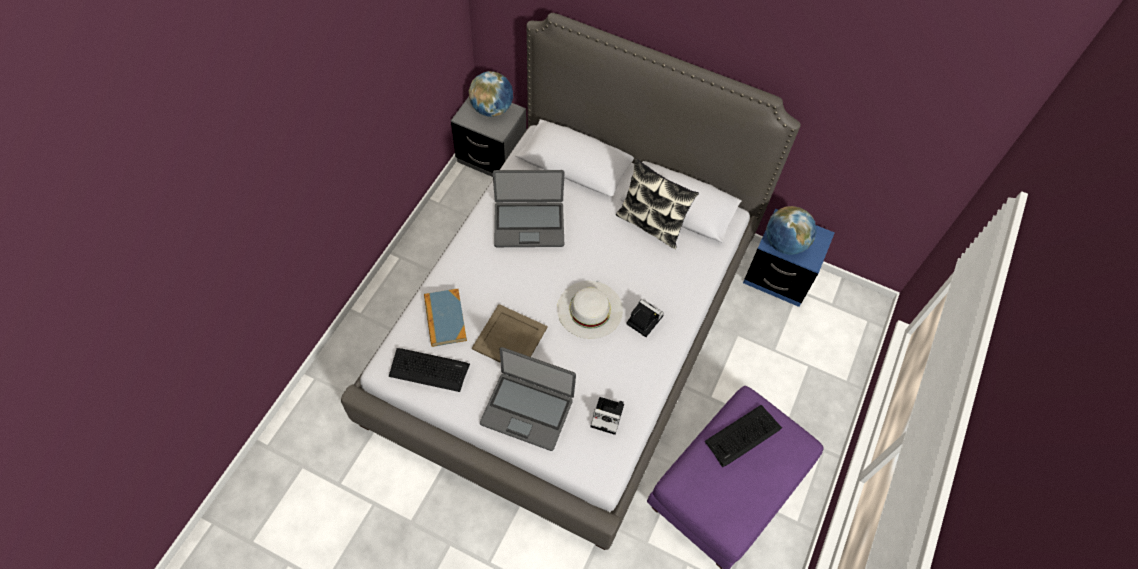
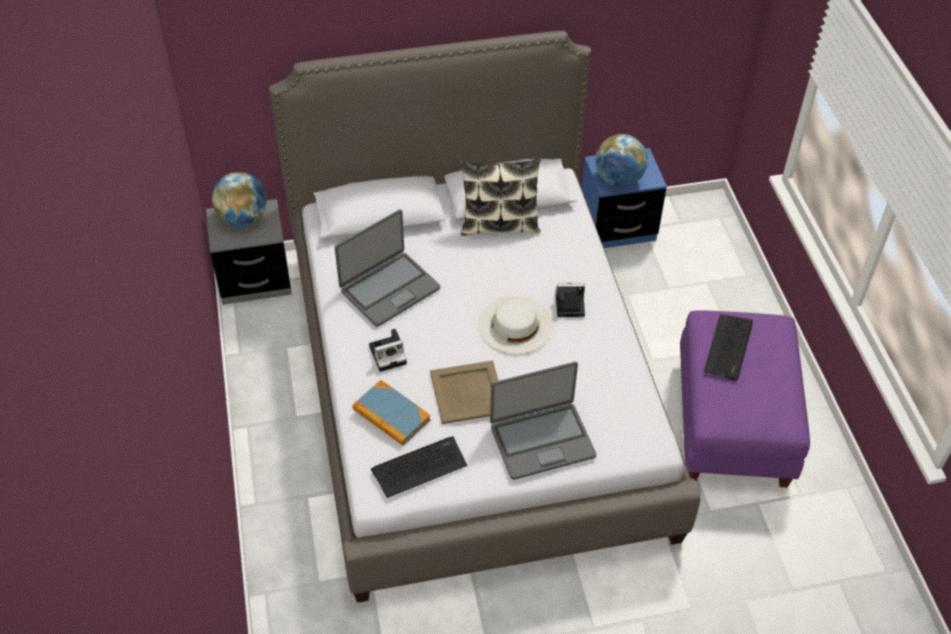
camera: 35 degrees left, 10 degrees down
(608, 416) = (614, 398): camera -> camera (389, 354)

